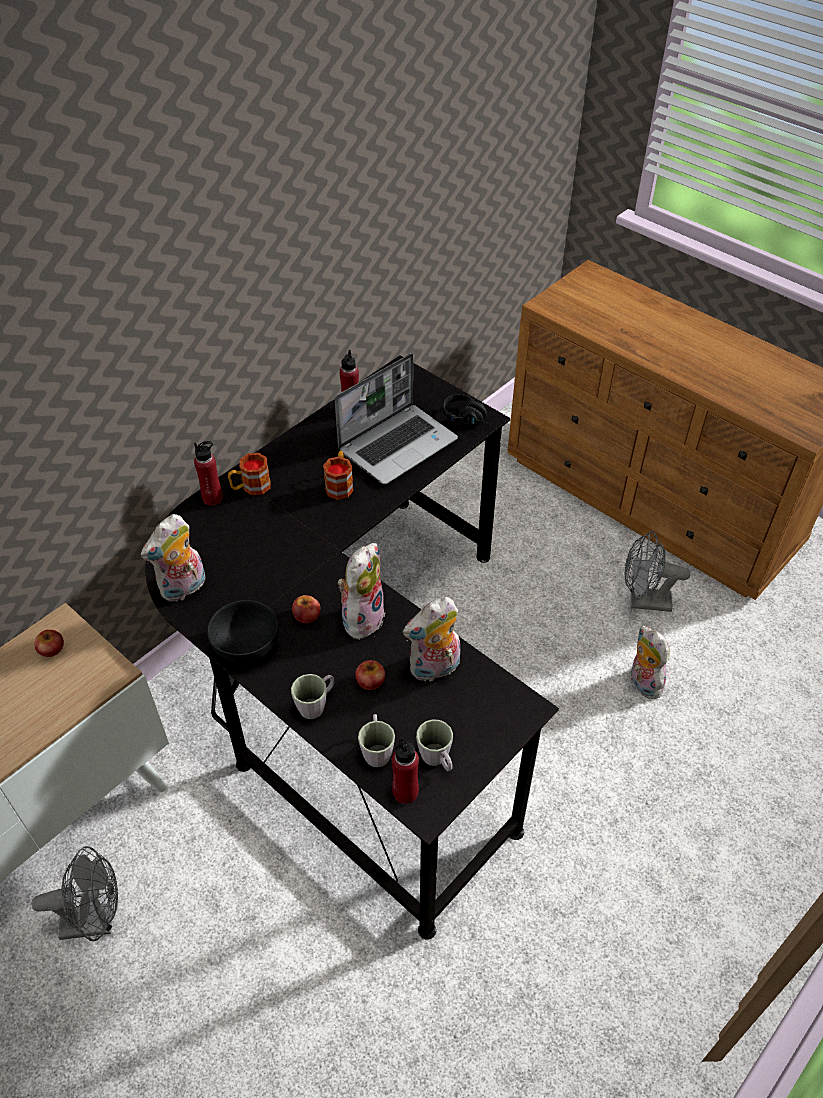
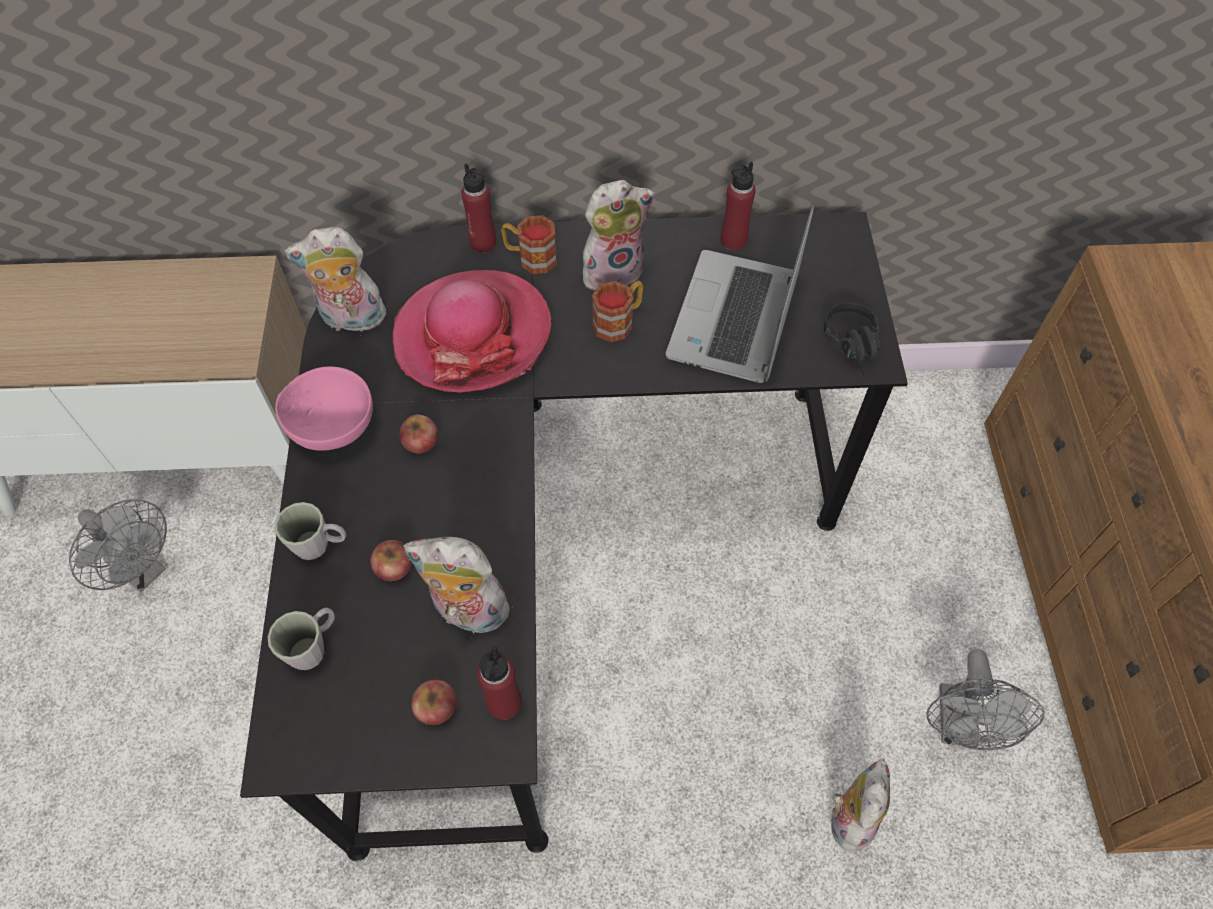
camera: 45 degrees right, 10 degrees up
(51, 649) = (217, 292): apple -> apple (436, 707)
(244, 646) = (331, 425): black bowl -> pink bowl
(267, 545) = (472, 334): none -> hat
(362, 616) = (468, 488): plush toy -> plush toy (613, 271)
(398, 444) = (735, 320): laptop -> laptop turned 105 degrees clockwise
(405, 792) = (284, 718): red bottle -> red bottle (504, 703)
(437, 759) = (352, 714): grey mug -> none
(643, 601) = (959, 727): grey fan -> grey fan turned 135 degrees counterclockwise

